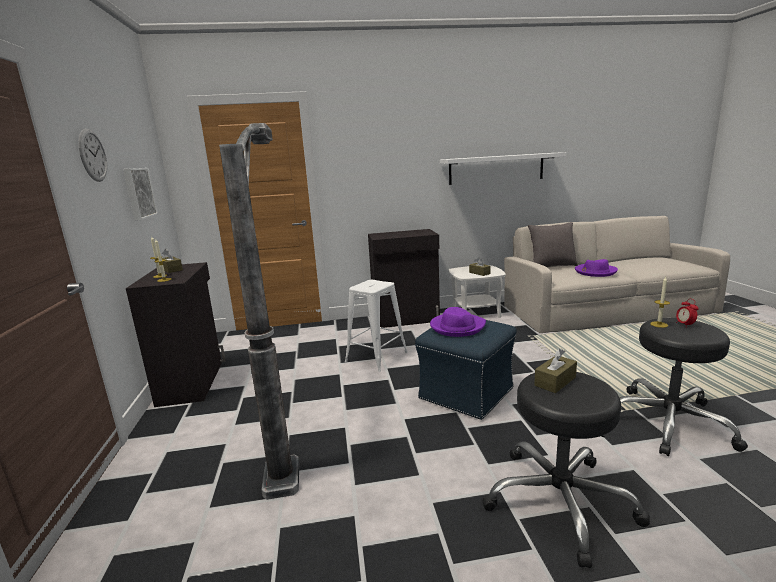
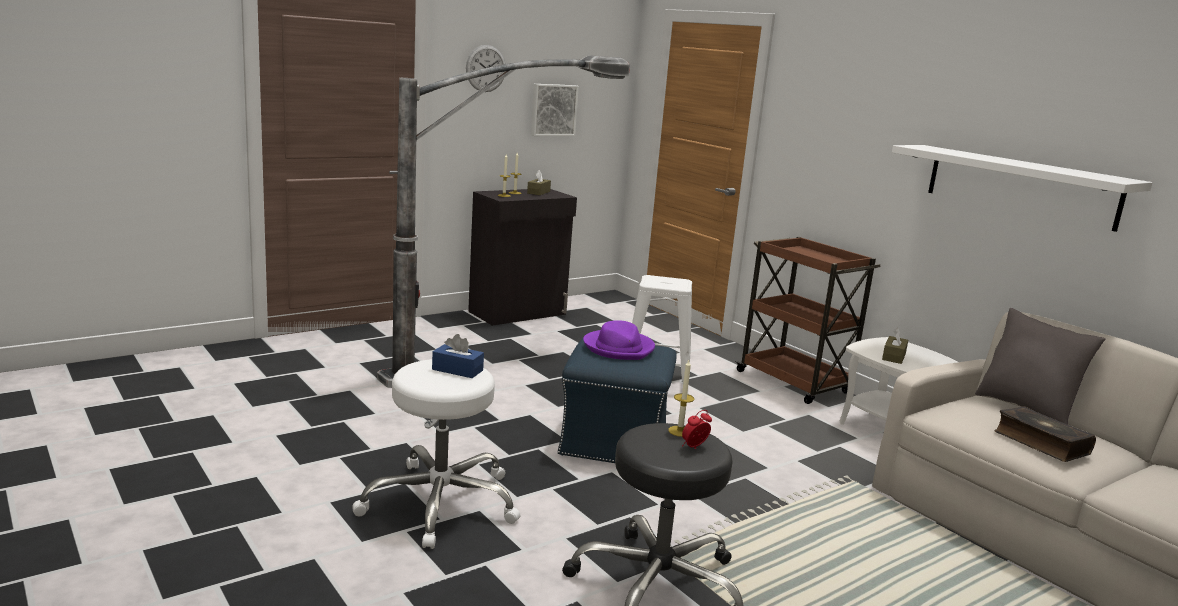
camera: 60 degrees right, 0 degrees up
(406, 319) = (794, 383): black cabinet -> brown cart
(555, 381) = (457, 370): brown tissue box -> blue tissue box
(560, 500) = (441, 503): black stool -> white stool
(595, 272) = (1040, 443): purple hat -> book

